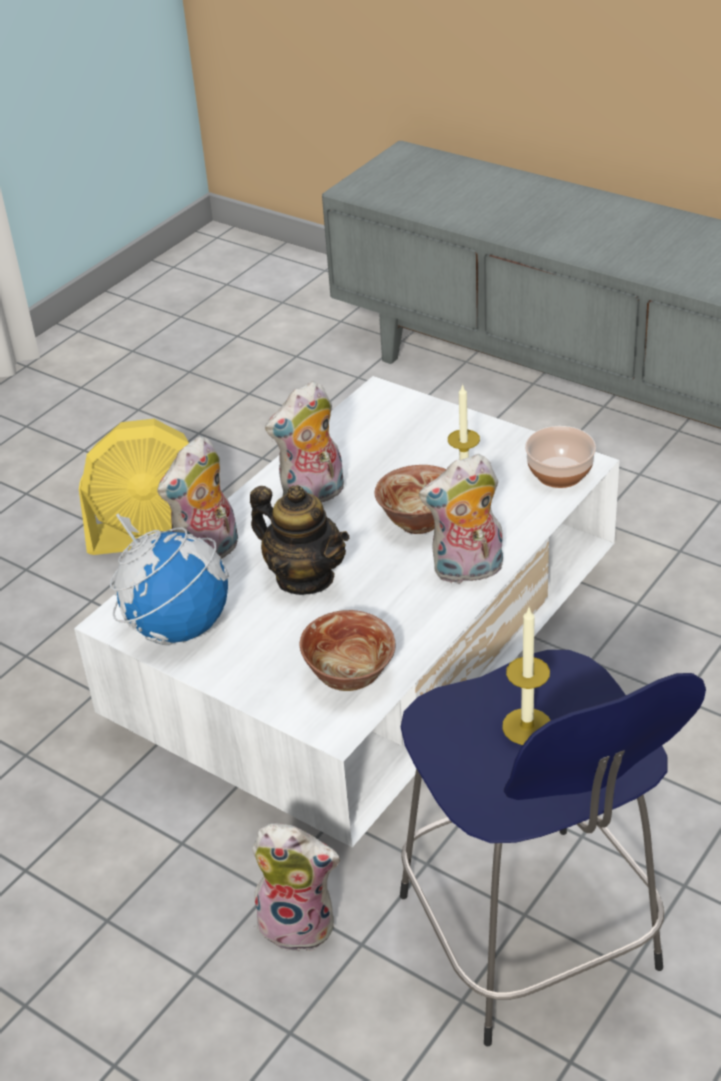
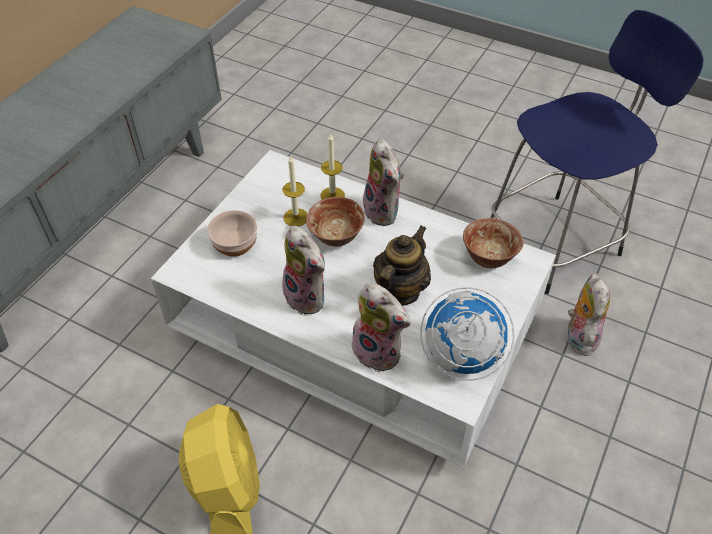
camera: 100 degrees left, 10 degrees up
(527, 726) = (577, 134): candle -> candle (332, 195)
(559, 473) = (283, 174): bowl -> bowl (234, 244)

